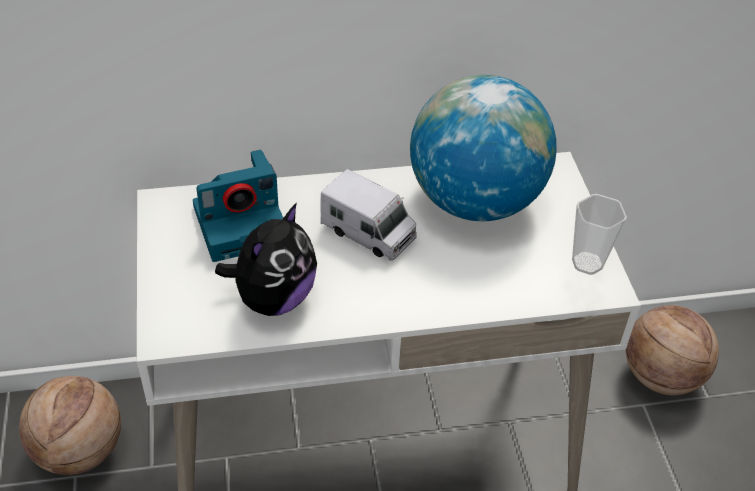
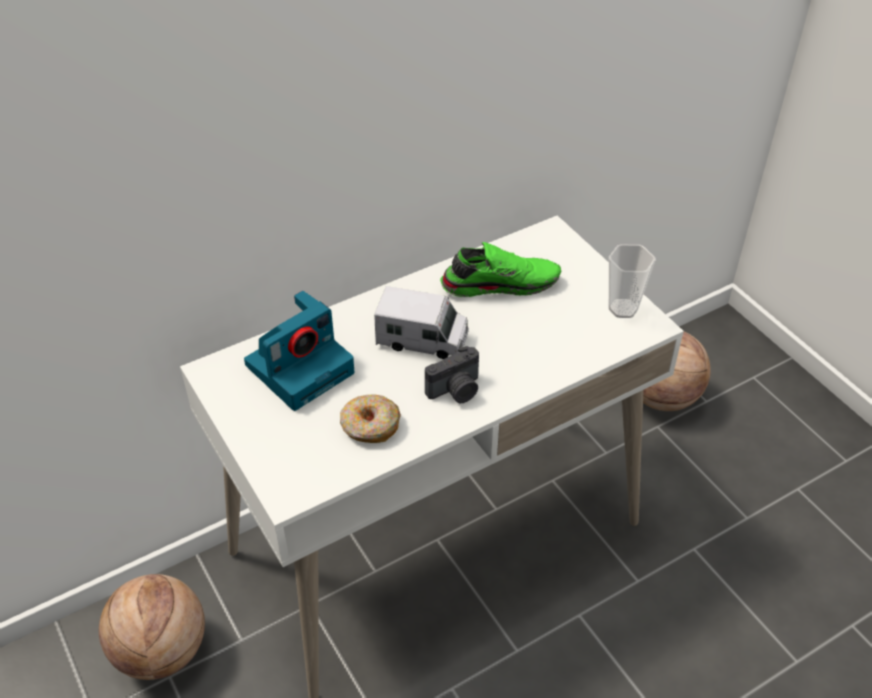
camera: 20 degrees left, 0 degrees up
(273, 298) = (370, 426): plush toy -> donut
(373, 291) = (456, 390): none -> camera
(475, 201) = (500, 283): globe -> green shoe

